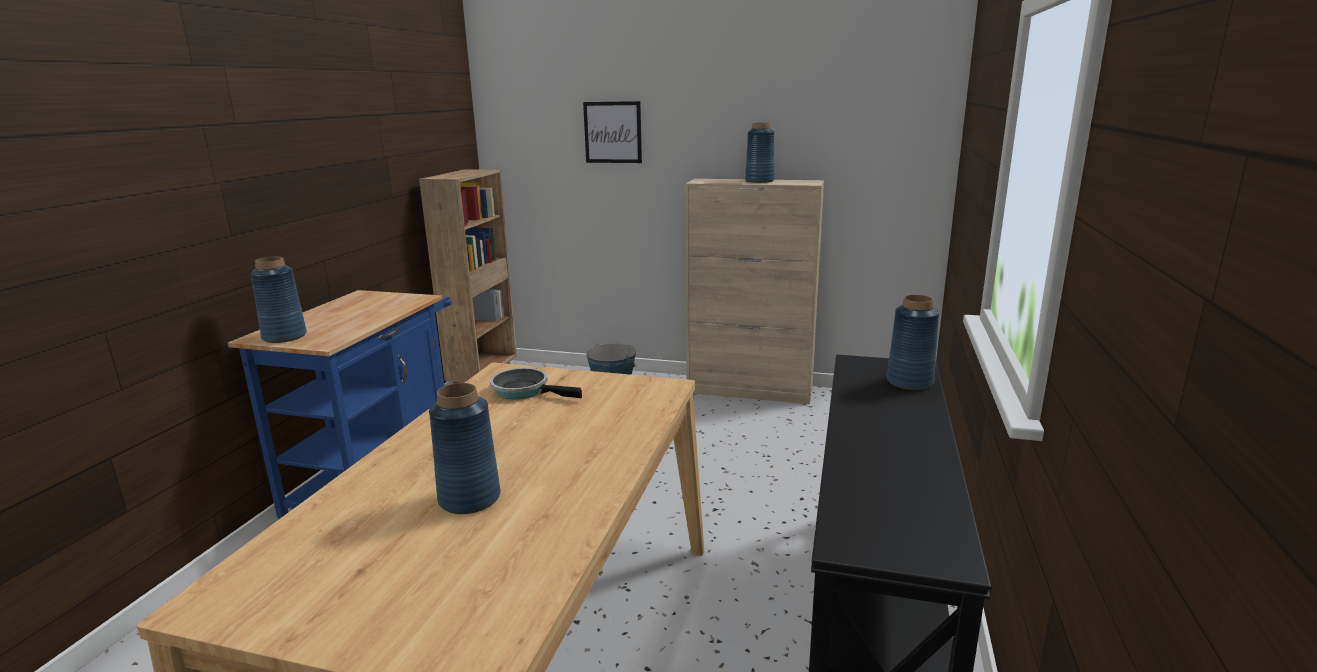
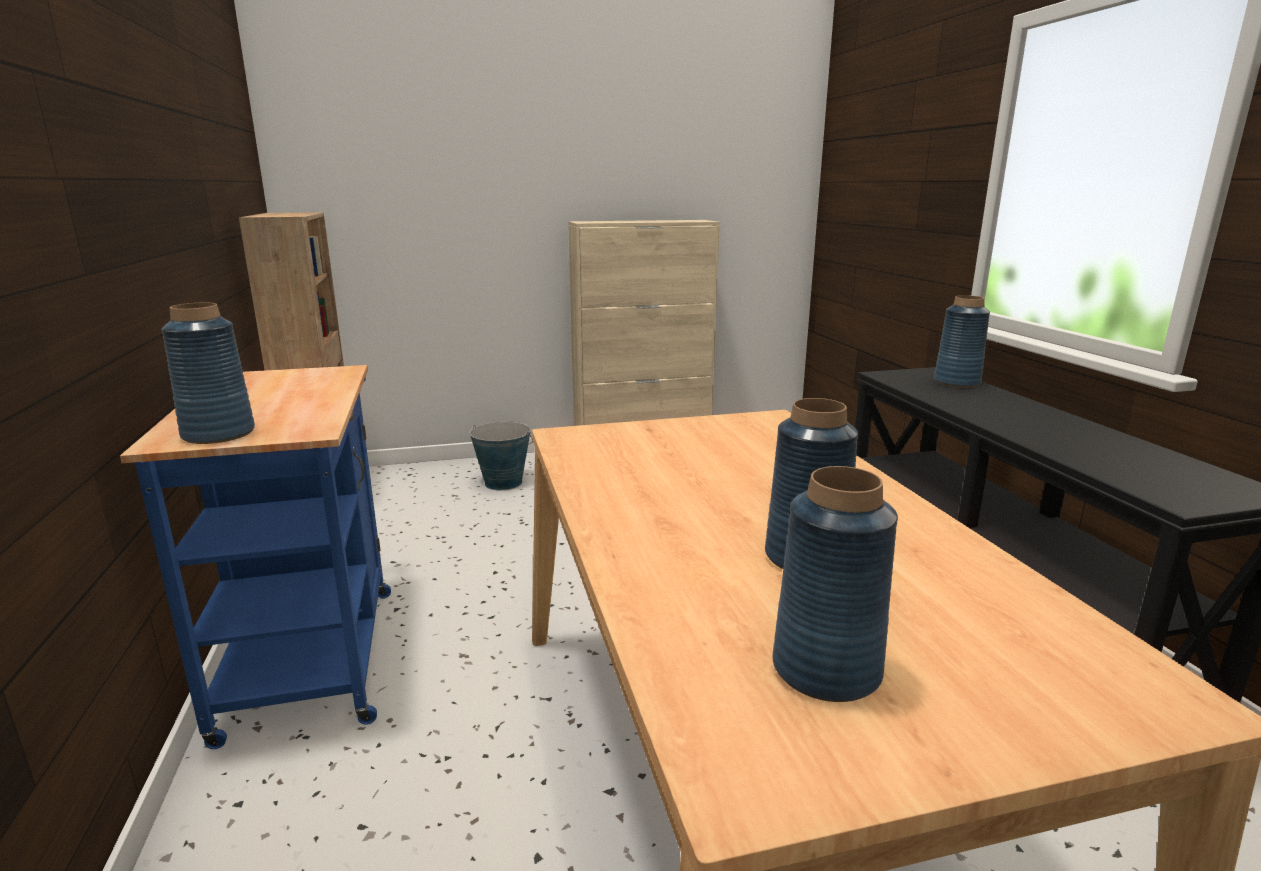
camera: 30 degrees left, 0 degrees up
(525, 390) = (634, 447): frying pan -> none
(613, 132) = (463, 167): picture -> none
(759, 181) = (647, 220): blue vase -> blue vase (825, 669)

